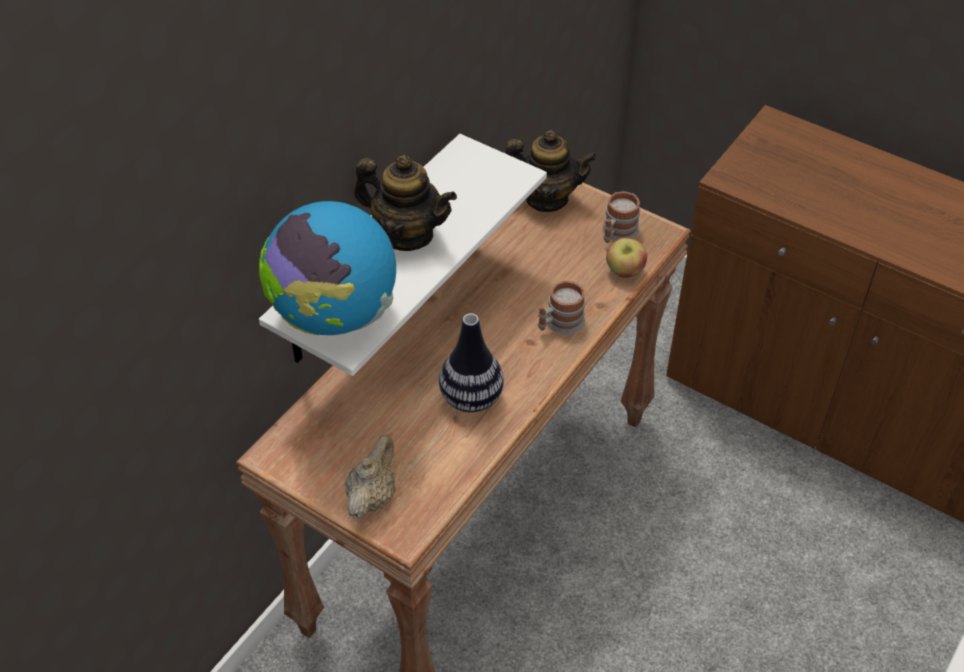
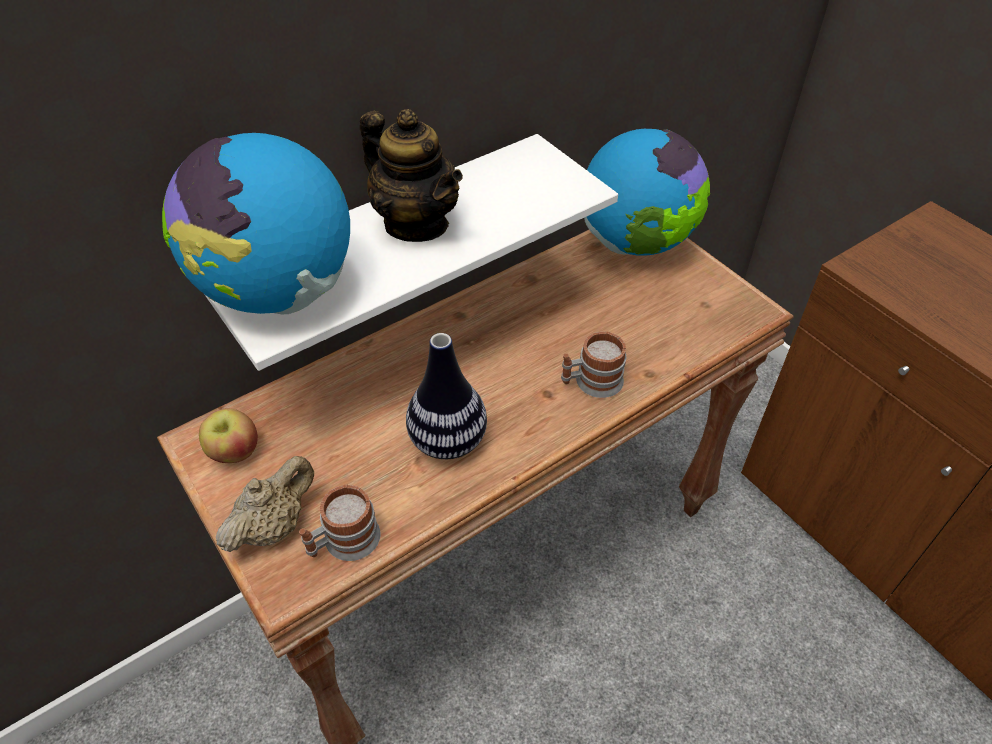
camera: 20 degrees right, 0 degrees up
(546, 198) = (636, 243): teapot -> globe
(617, 234) = (702, 299): mug -> mug (343, 542)
(624, 271) = (694, 343): apple -> apple (234, 452)

